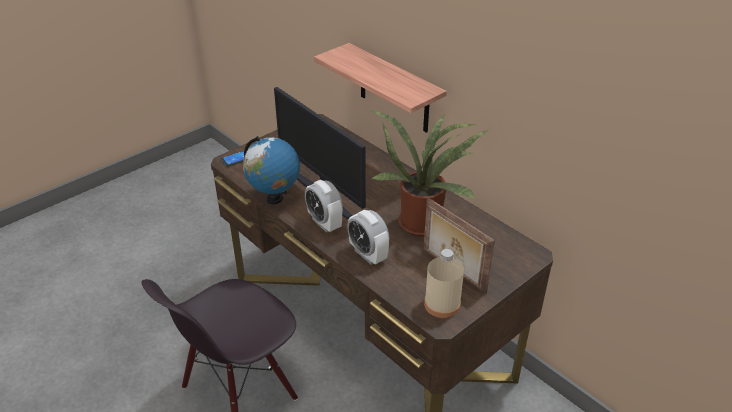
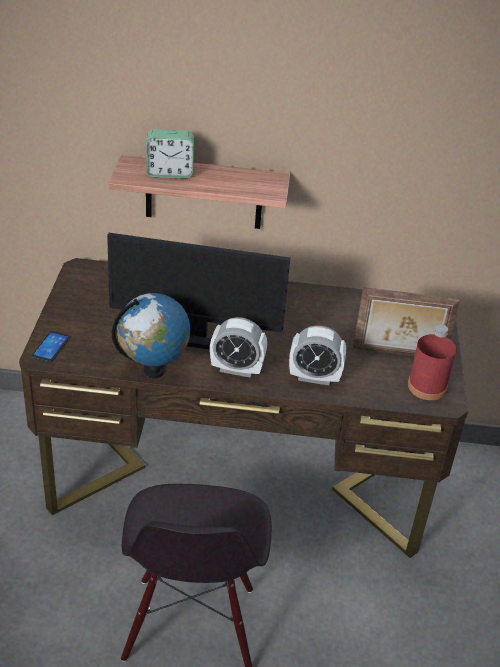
camera: 45 degrees left, 0 degrees up
(360, 63) = (169, 173): none -> alarm clock
(423, 221) = (319, 322): potted plant -> none
(442, 304) = (427, 387): beige bottle -> red bottle

